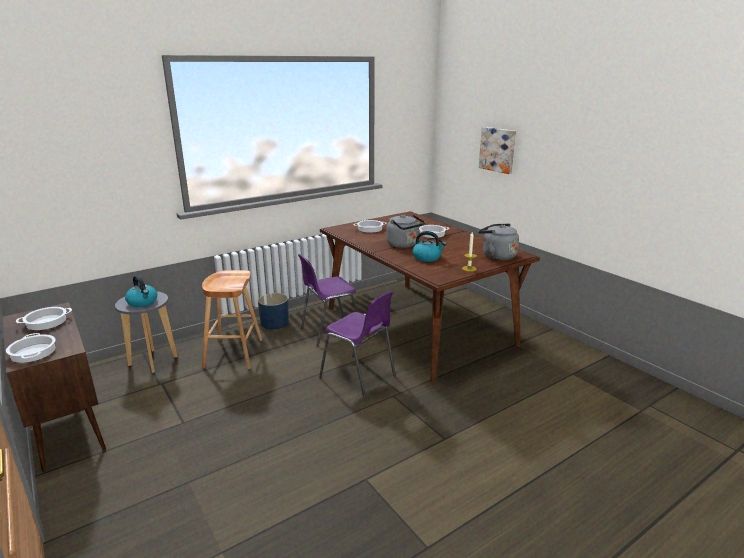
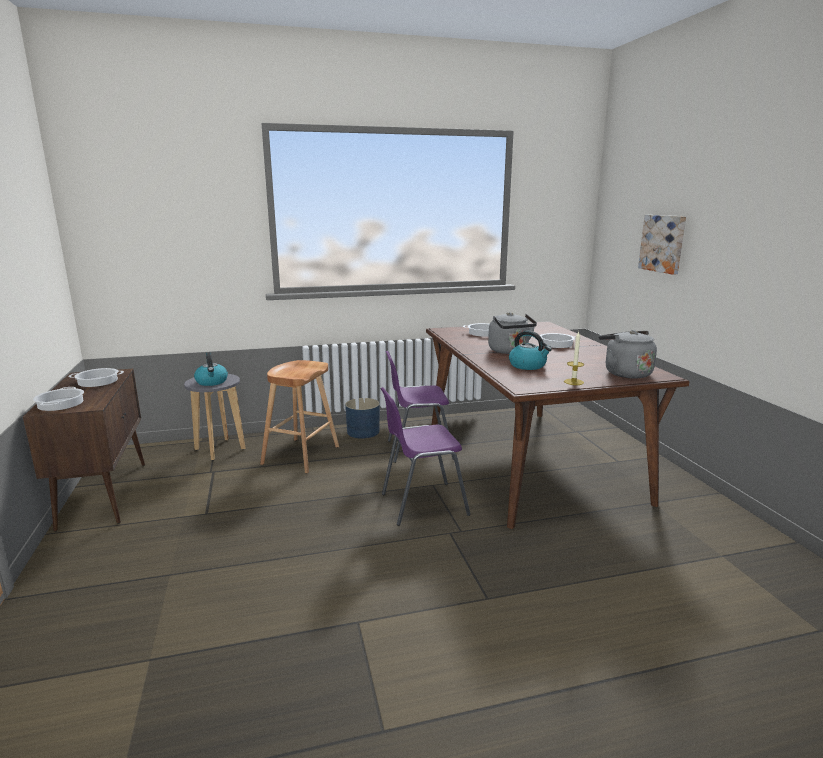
camera: 20 degrees right, 5 degrees down
(359, 377) = (421, 504): purple chair -> purple chair turned 105 degrees clockwise

